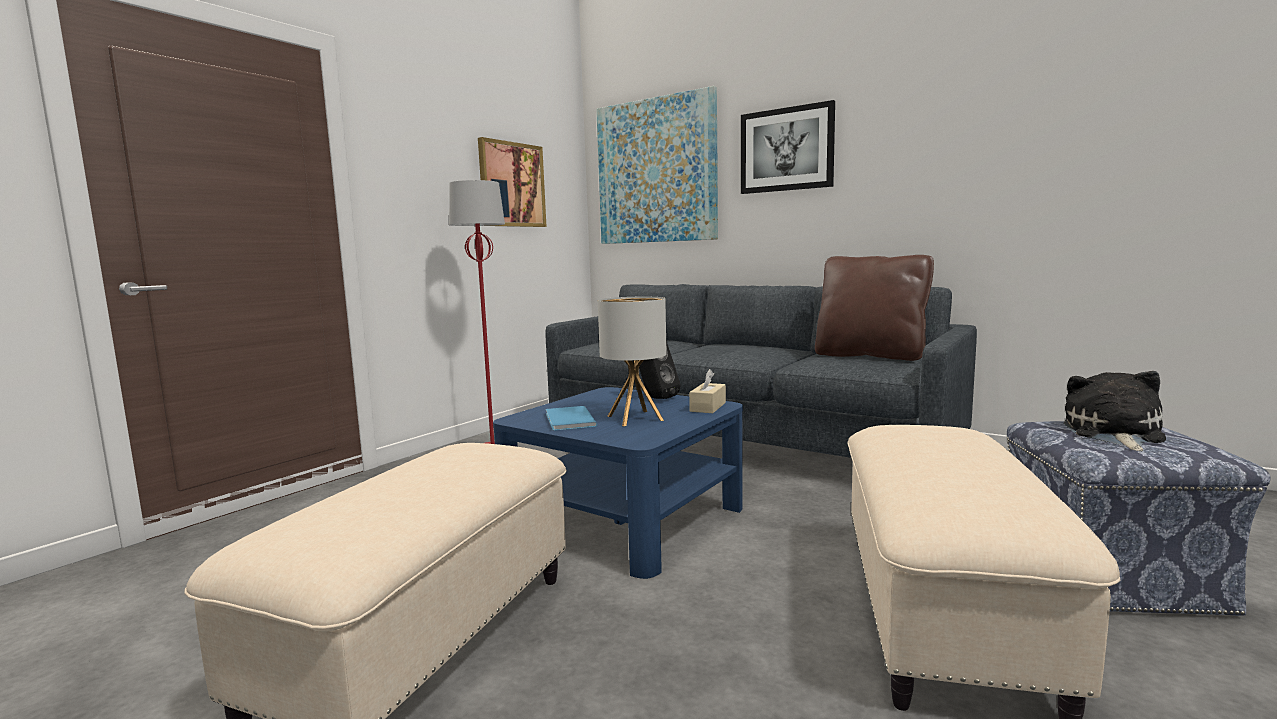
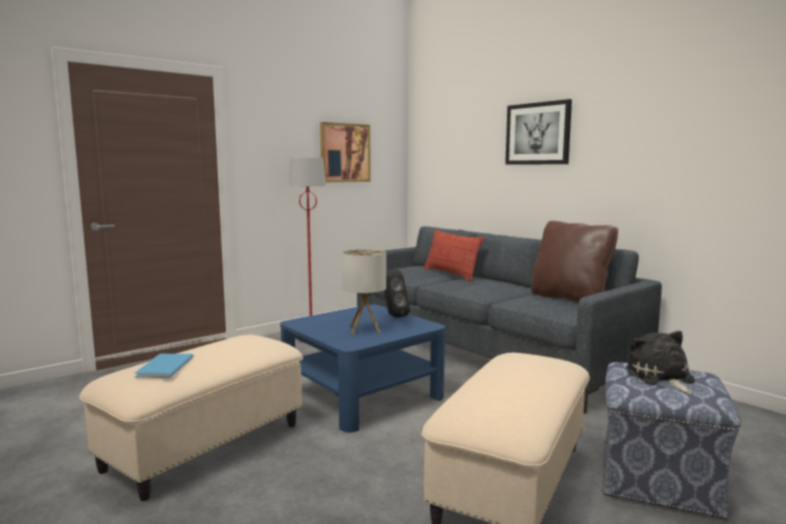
camera: 15 degrees right, 0 degrees up
(568, 420) = (323, 326): blue book -> blue book (162, 367)
(656, 171) = (452, 143): picture -> none
(682, 343) = (451, 274): none -> pillow
(708, 407) = (419, 326): beige tissue box -> none
(1113, 434) = (661, 378): plush toy -> plush toy turned 45 degrees counterclockwise

